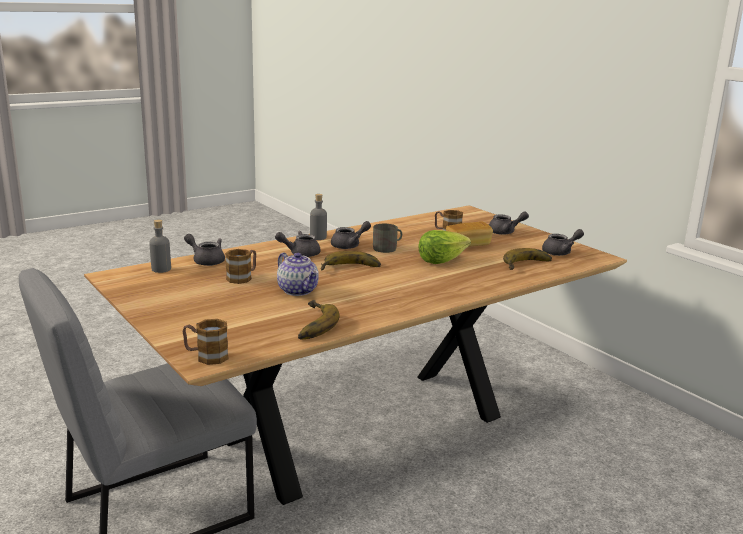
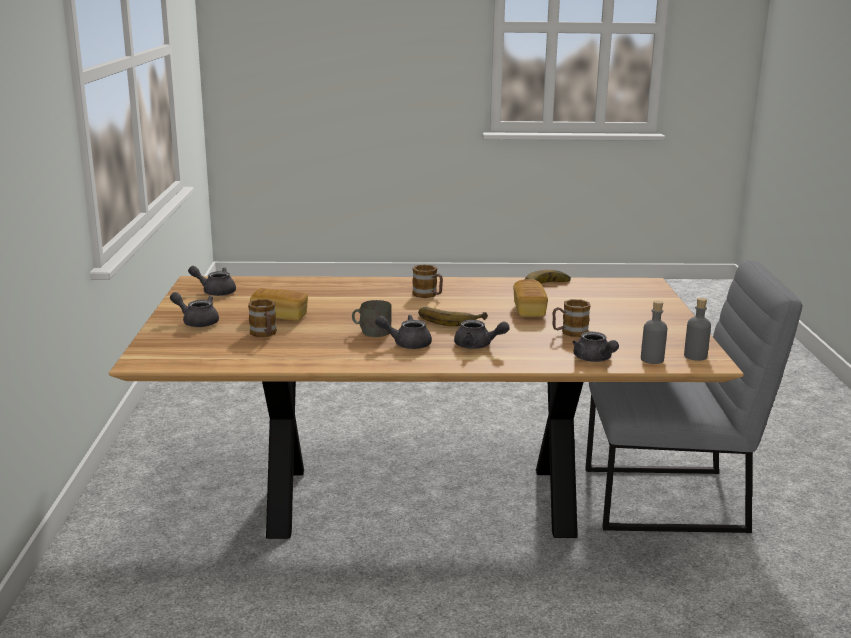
camera: 145 degrees left, 0 degrees up
(206, 356) = (644, 285): mug -> mug (428, 295)
(298, 290) = (529, 311): teapot -> bread
(318, 237) = (424, 363): grey bottle -> grey bottle (695, 356)
(441, 260) = (346, 308): lettuce -> none
(529, 265) = (279, 288): banana -> none

